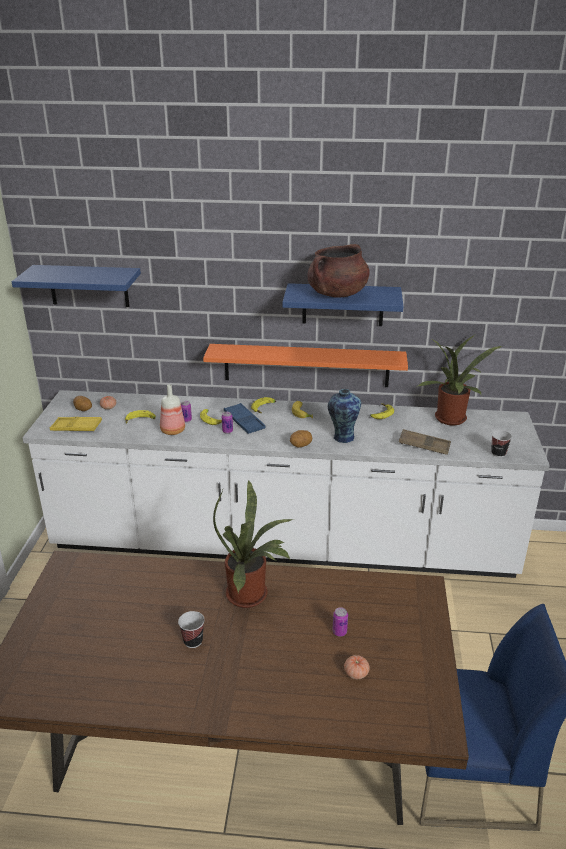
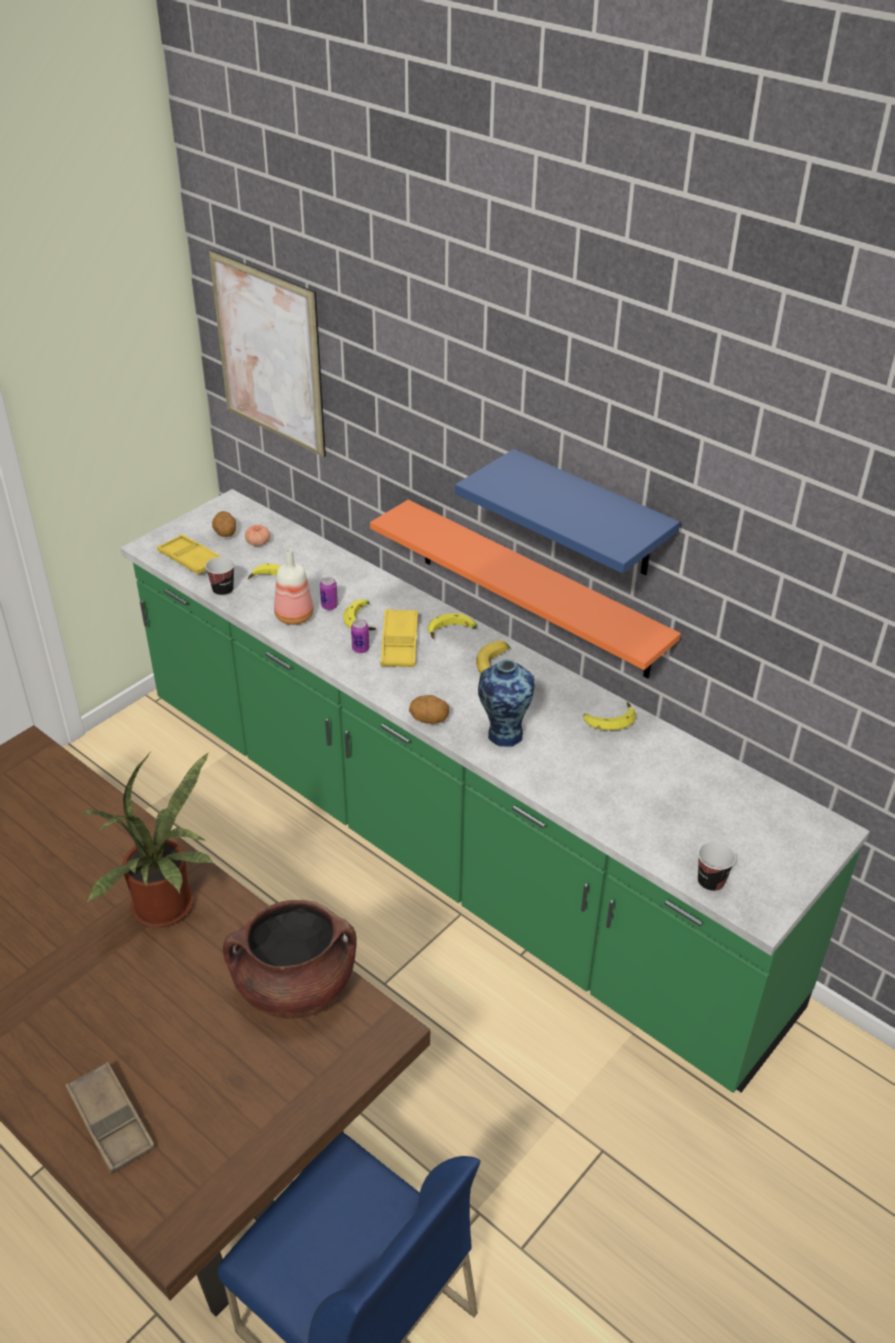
camera: 35 degrees right, 10 degrees up
(88, 286) = (269, 354): blue shelf -> picture
(193, 641) = (46, 931): cup -> cup (223, 590)
(244, 421) = (399, 643): blue tray -> yellow tray
(283, 545) = (445, 846): white counter -> green counter
(337, 294) = (554, 500): brown cooking pot -> brown cooking pot (295, 987)
(339, 632) = (209, 1024): can -> none
(356, 673) = (166, 1090): tomato -> none
(424, 445) = (608, 808): brown tray -> brown tray (111, 1121)
(451, 420) = (710, 784): potted plant -> none

